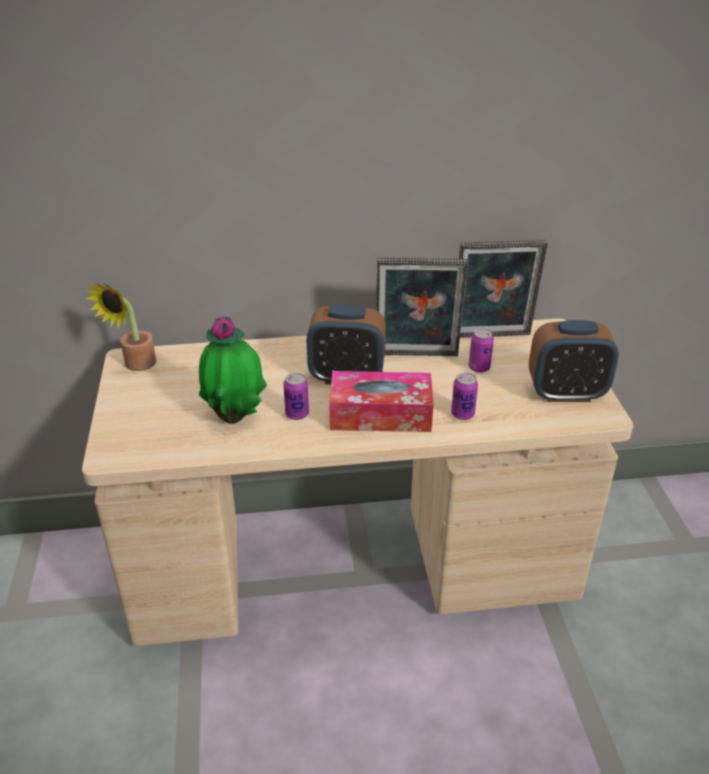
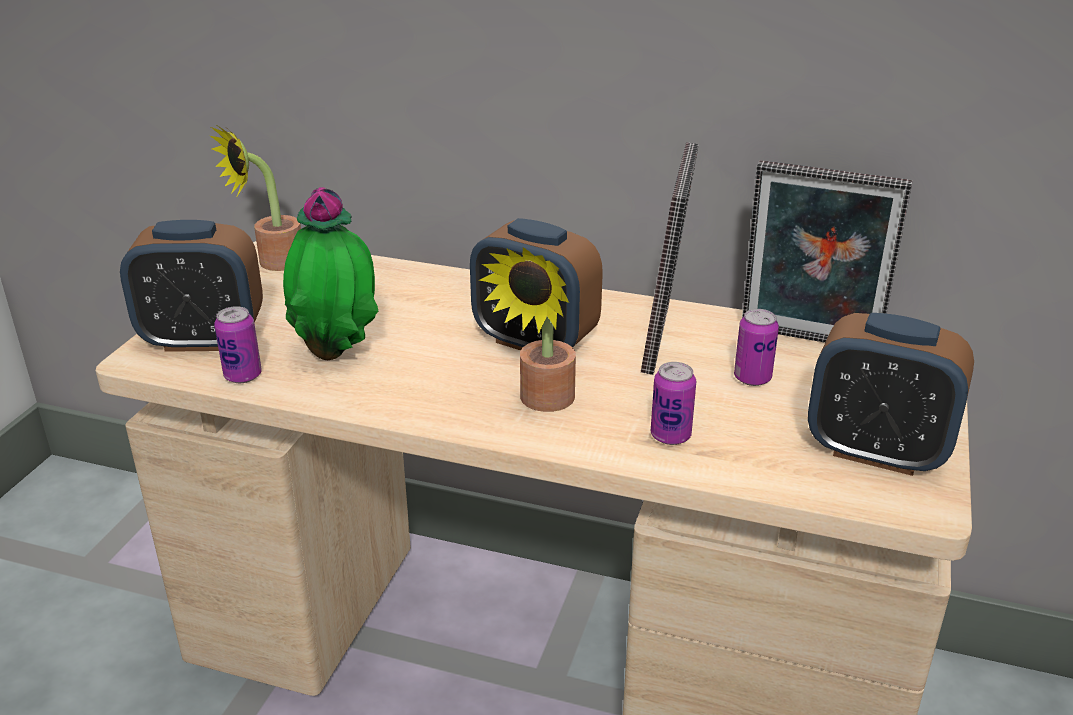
camera: 25 degrees right, 5 degrees down
(139, 432) = (203, 340): none -> alarm clock
(297, 414) = (422, 371): can -> can (243, 375)
(380, 414) = (542, 402): tissue box -> potted plant
(416, 356) = (664, 339): picture frame -> picture frame turned 105 degrees counterclockwise

